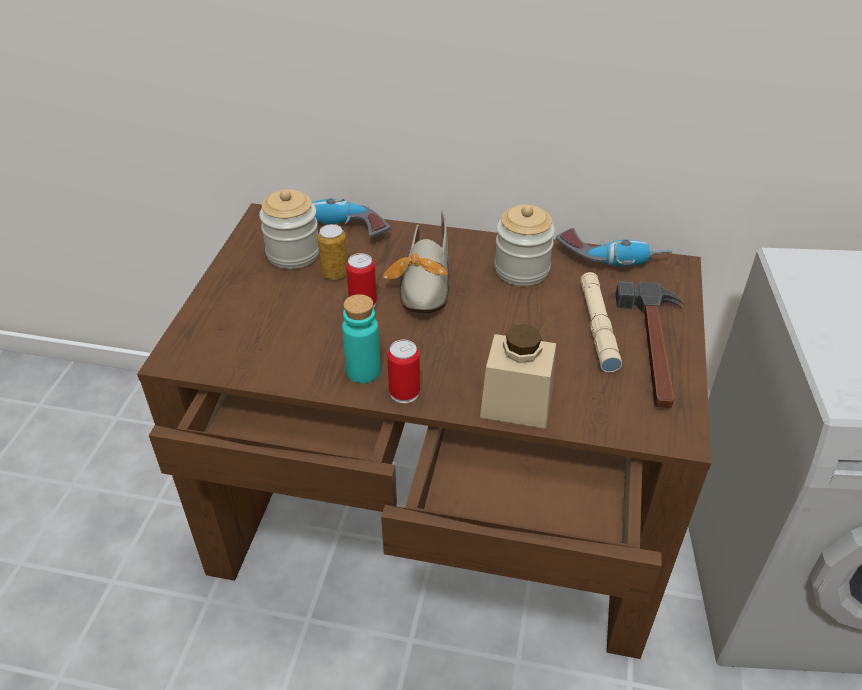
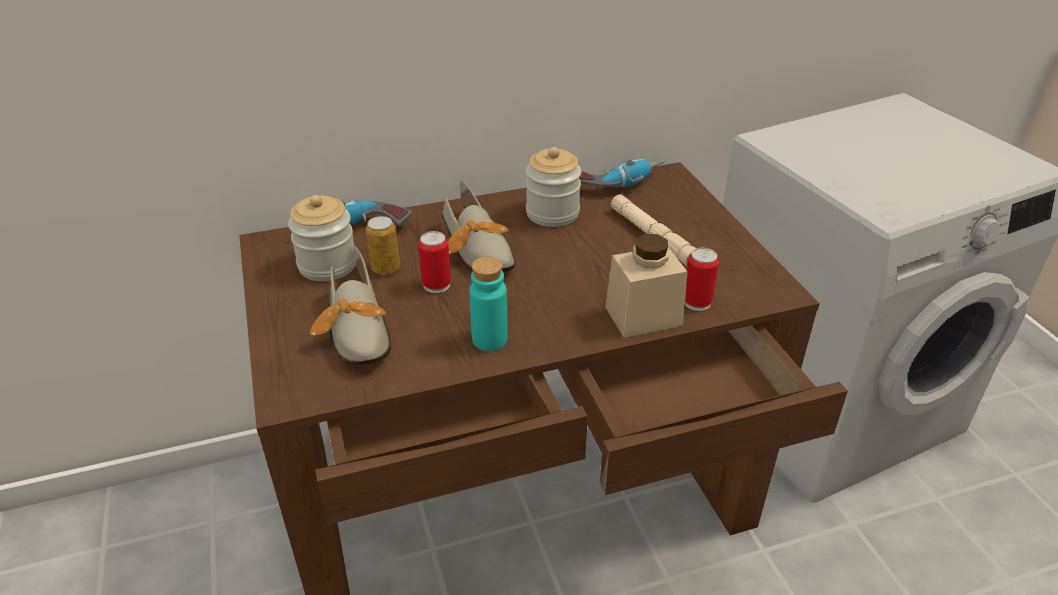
camera: 30 degrees left, 5 degrees down
(269, 322) = (359, 331): none -> shoe
(404, 392) = (542, 343): can -> can (696, 302)
(654, 348) = (707, 237): hammer -> none

